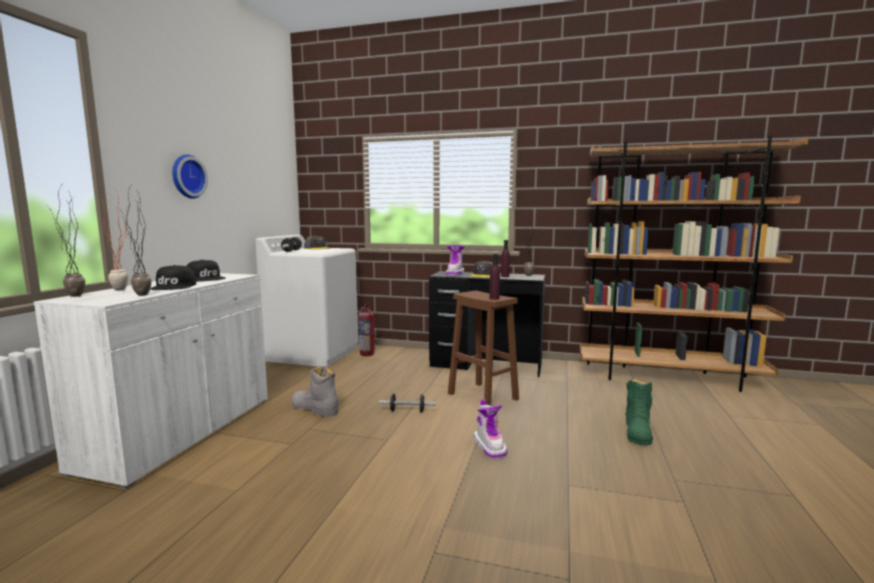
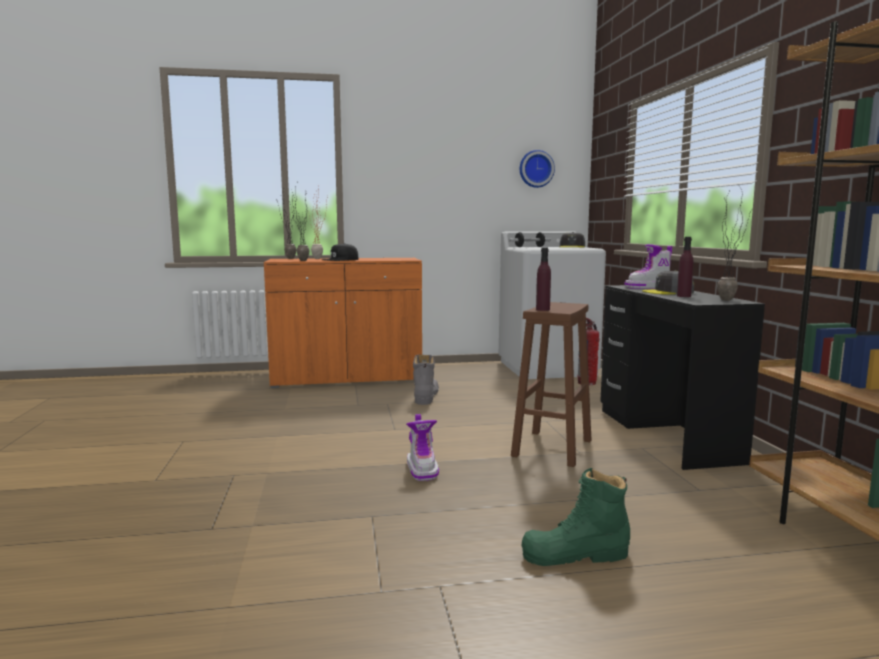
camera: 65 degrees right, 0 degrees up
(181, 432) = (347, 378): white cabinet -> orange cabinet
(186, 176) = (421, 173): wall clock -> wall clock (536, 169)
(206, 278) = (382, 259): black cap -> none
(407, 411) = (464, 424): dumbbell -> none
(490, 447) = (422, 469): boot -> boot turned 60 degrees counterclockwise

